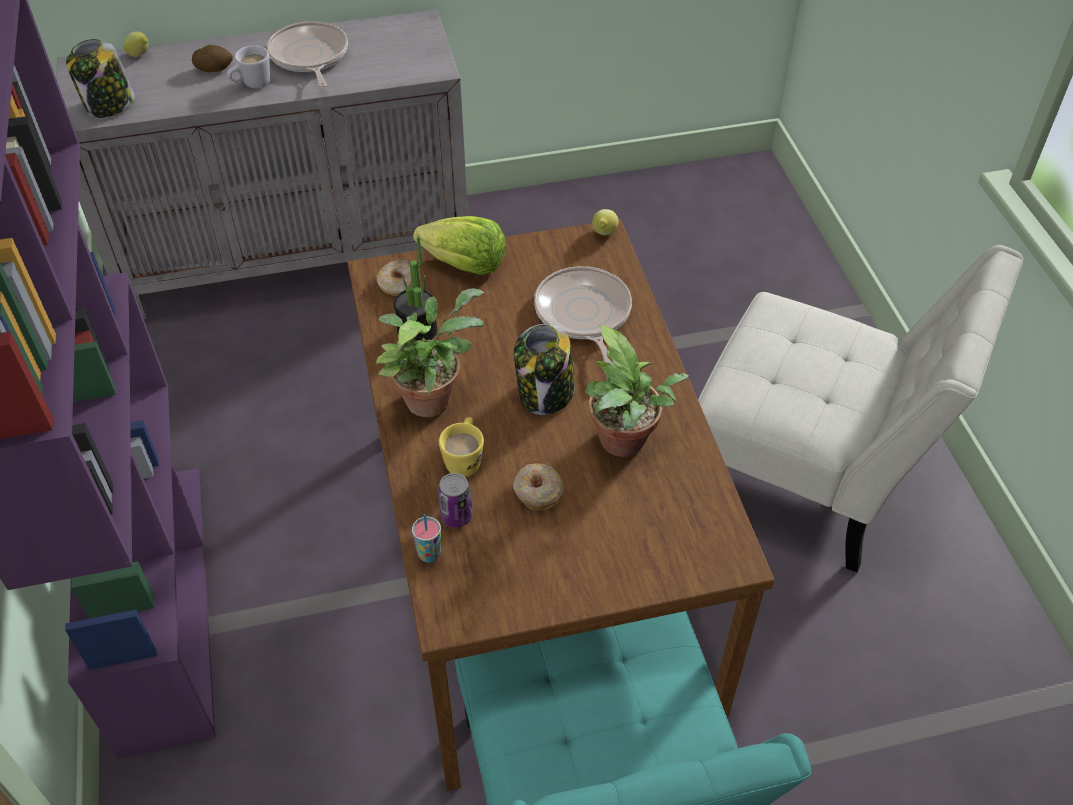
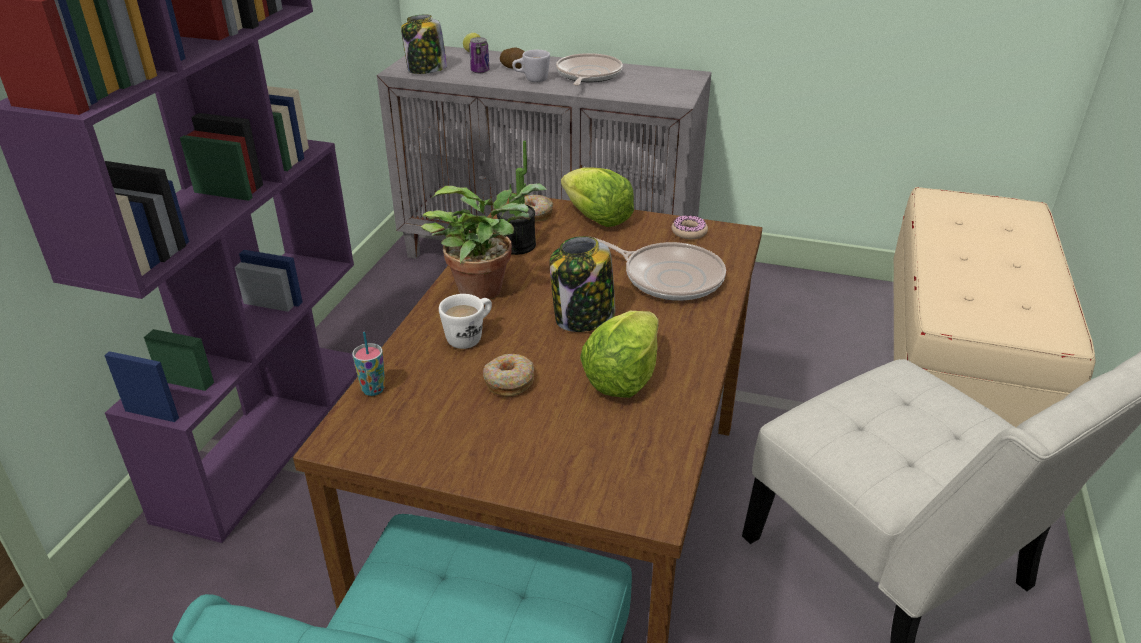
camera: 30 degrees right, 15 degrees down
(456, 516) = (423, 372): can -> can (480, 71)
(464, 459) = (470, 337): yellow mug -> white mug
(562, 250) = (689, 232): none -> donut
(583, 315) = (668, 277): frying pan -> frying pan turned 105 degrees clockwise
(604, 234) = (737, 232): lemon -> none
(625, 444) = (623, 377): potted plant -> lettuce
(759, 255) = (956, 373): none -> beige bench

